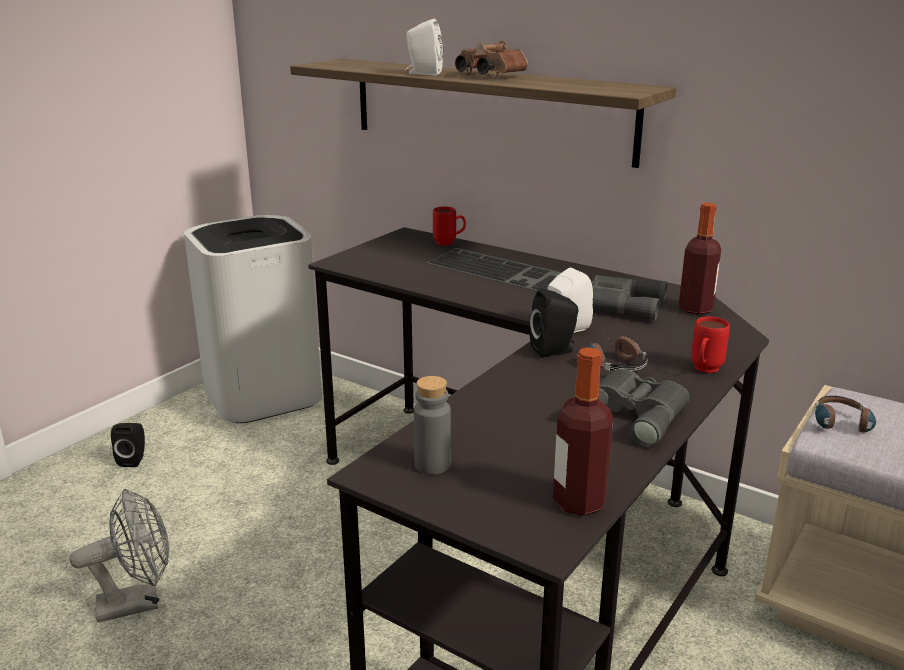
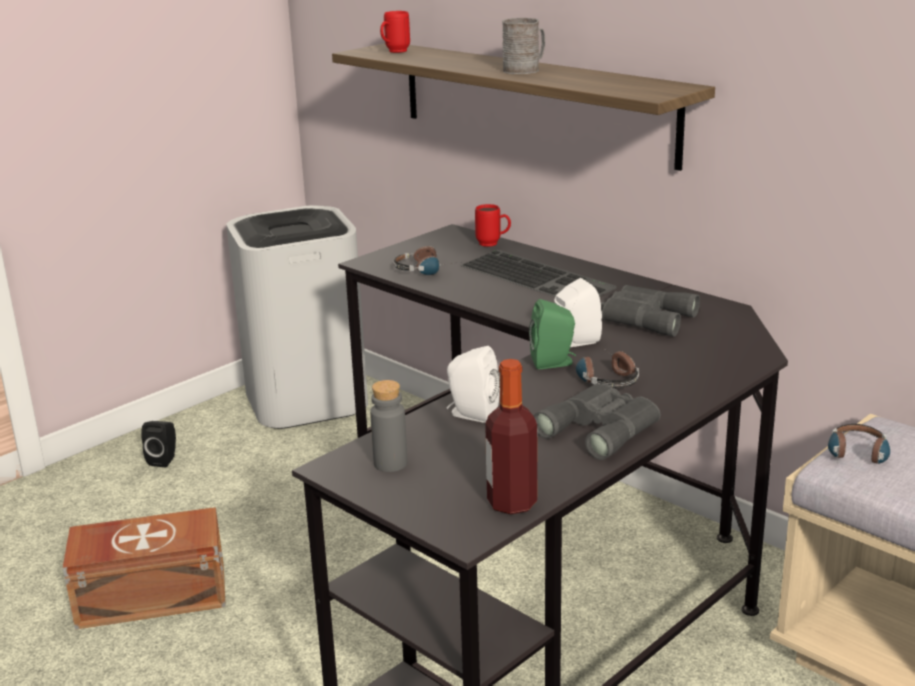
camera: 10 degrees right, 0 degrees up
(138, 602) = (150, 595): grey fan -> brown storage box
(396, 267) = (427, 269): none -> headphones
(423, 73) = (460, 66): white speaker -> white speaker (471, 414)
(487, 76) = (525, 70): brown binoculars -> grey mug
(554, 350) = (554, 363): black speaker -> green speaker
(695, 309) = (725, 325): bottle -> none
(704, 371) = (698, 390): red mug -> red mug (394, 52)

